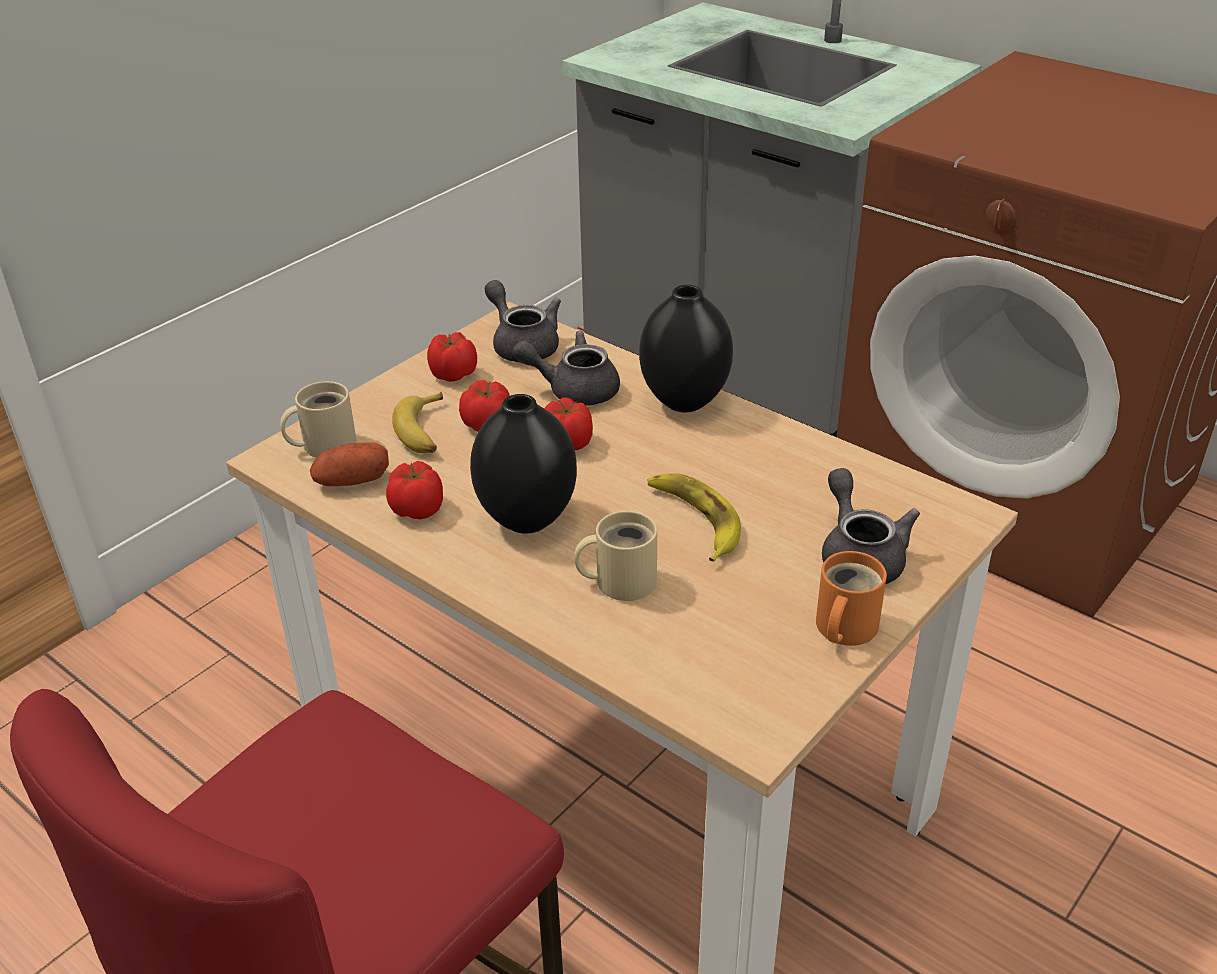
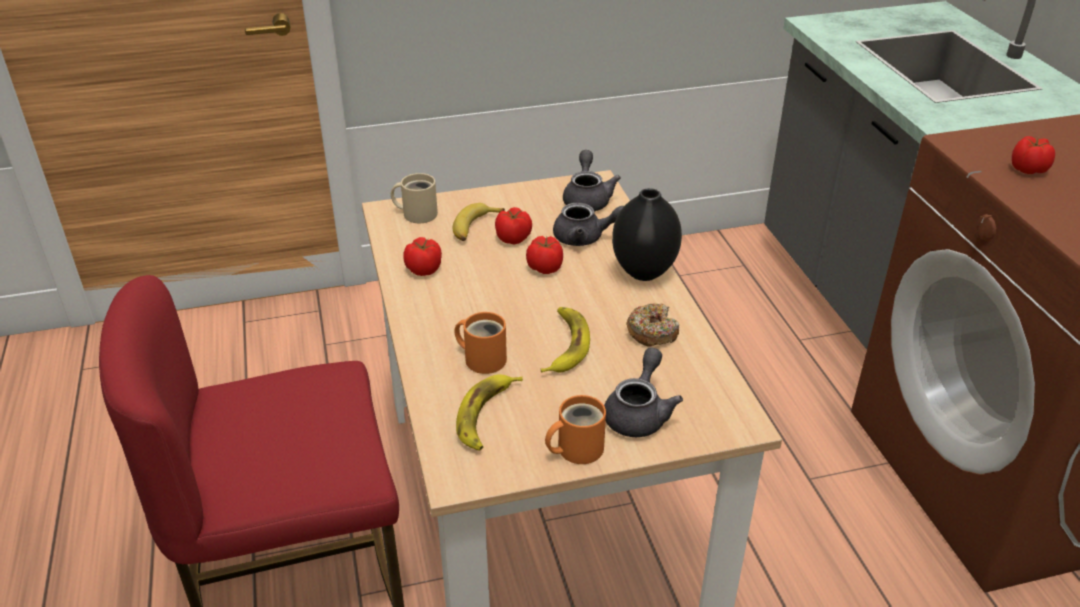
camera: 35 degrees right, 0 degrees up
(352, 481) = (408, 239): potato -> none
(452, 374) = (527, 201): tomato -> tomato (1027, 169)
(528, 520) = (473, 302): black vase -> none
(573, 389) = (585, 238): grey teapot -> grey teapot turned 150 degrees clockwise
(620, 580) = (483, 358): beige mug -> orange mug
(704, 644) = (486, 416): none -> banana
(769, 462) = (652, 332): none -> donut

